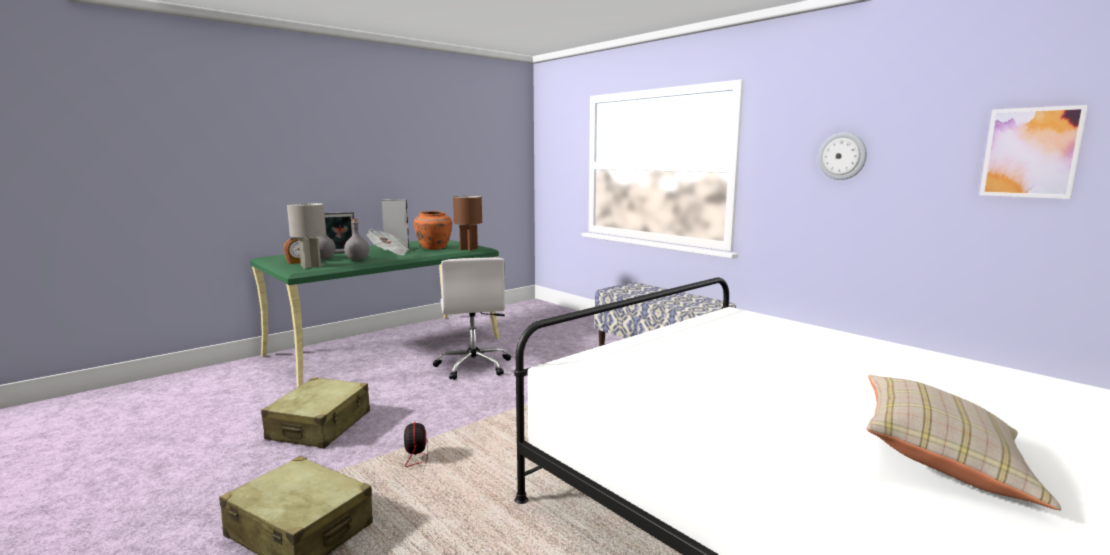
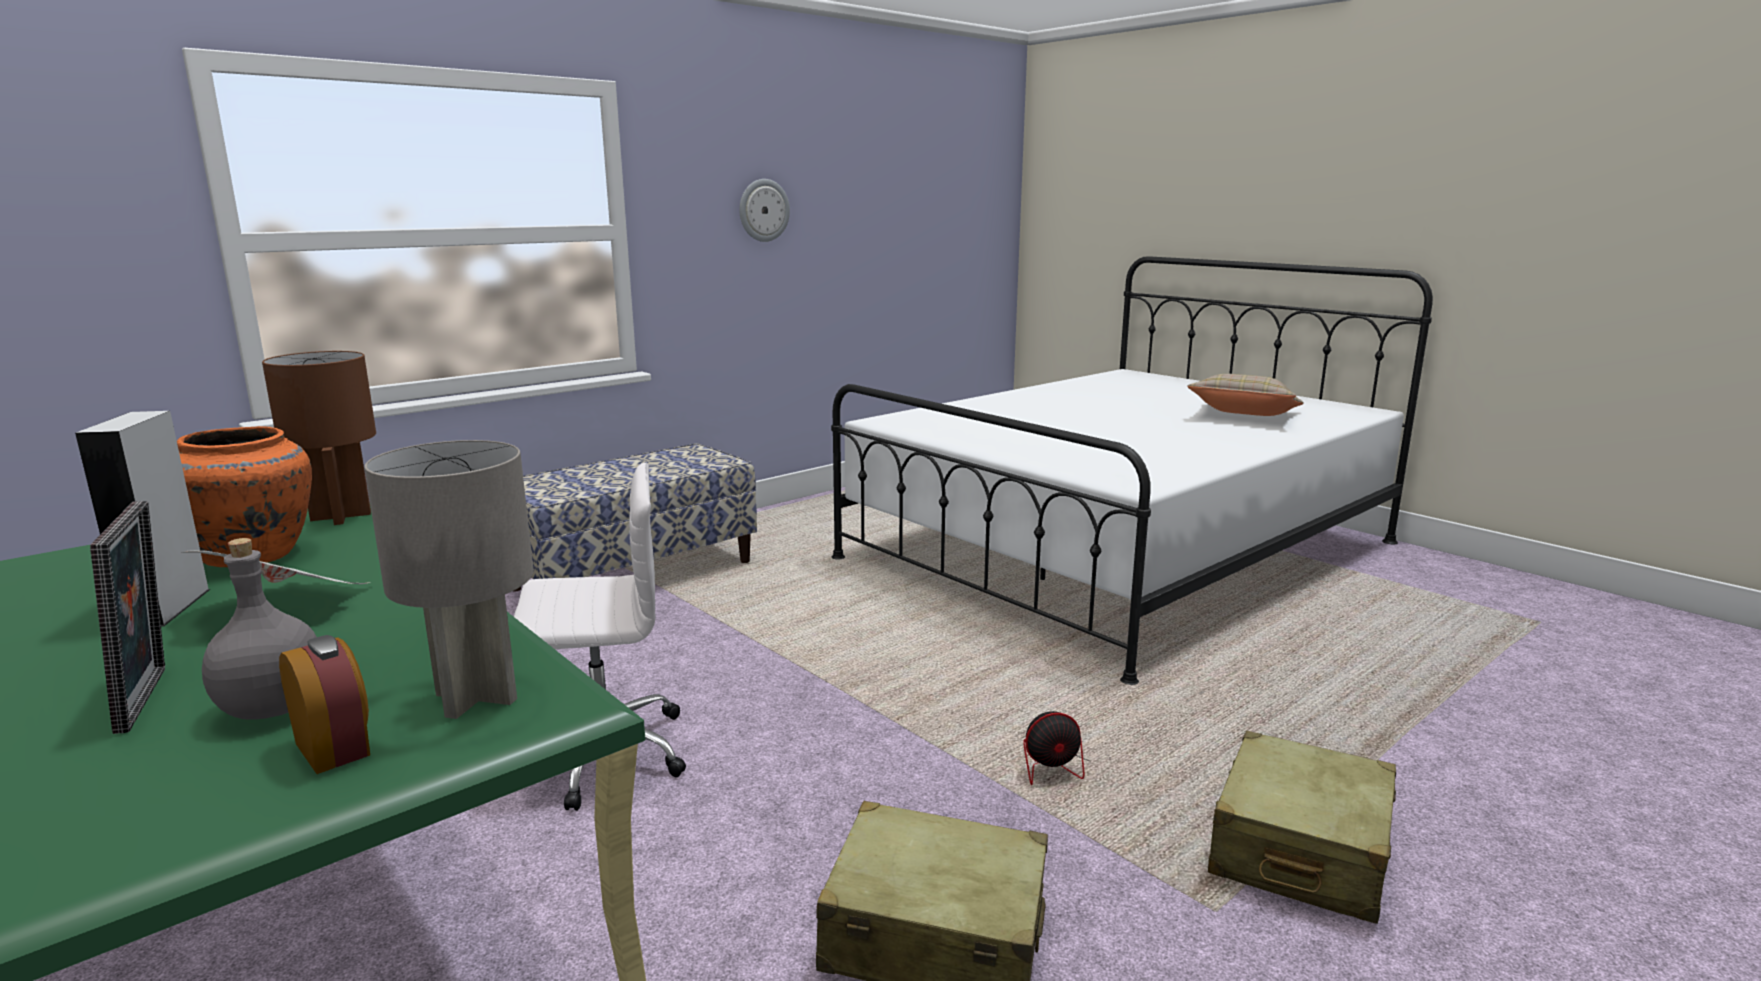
camera: 90 degrees left, 5 degrees up
(357, 259) = (384, 638): grey bottle -> none
(1030, 152) = (904, 205): picture -> none

